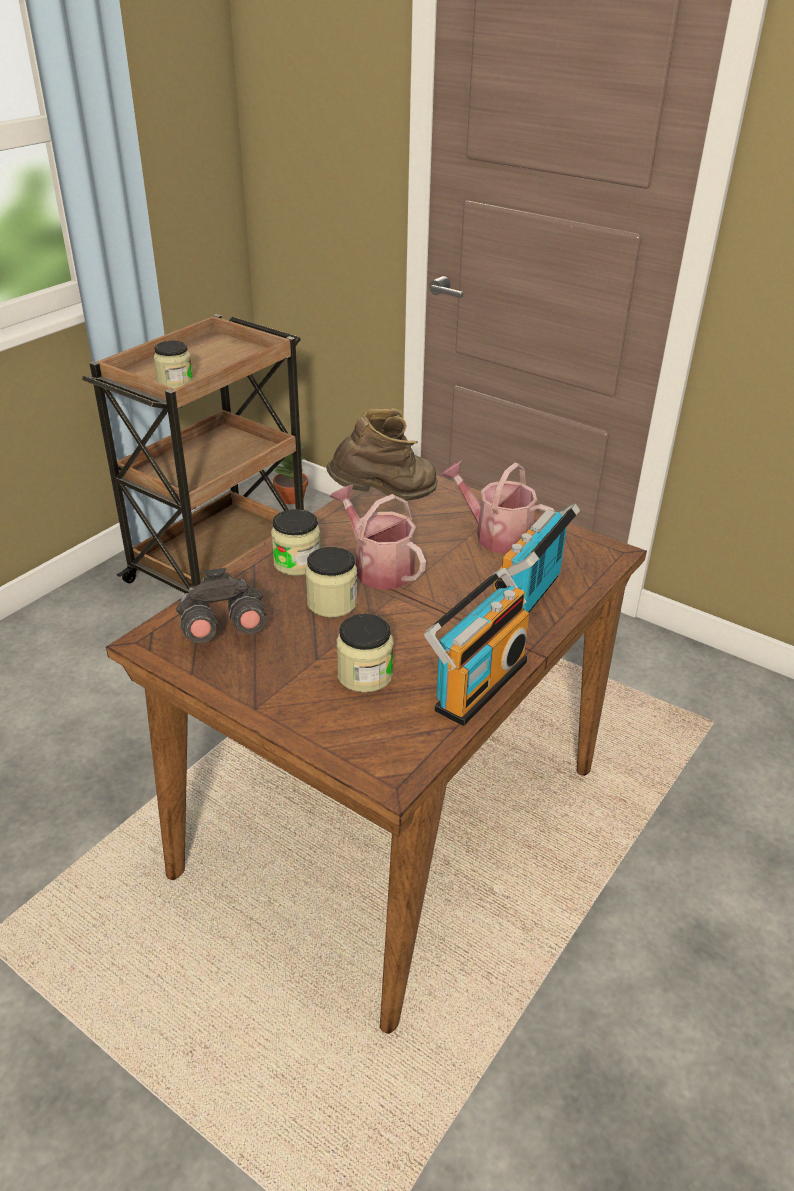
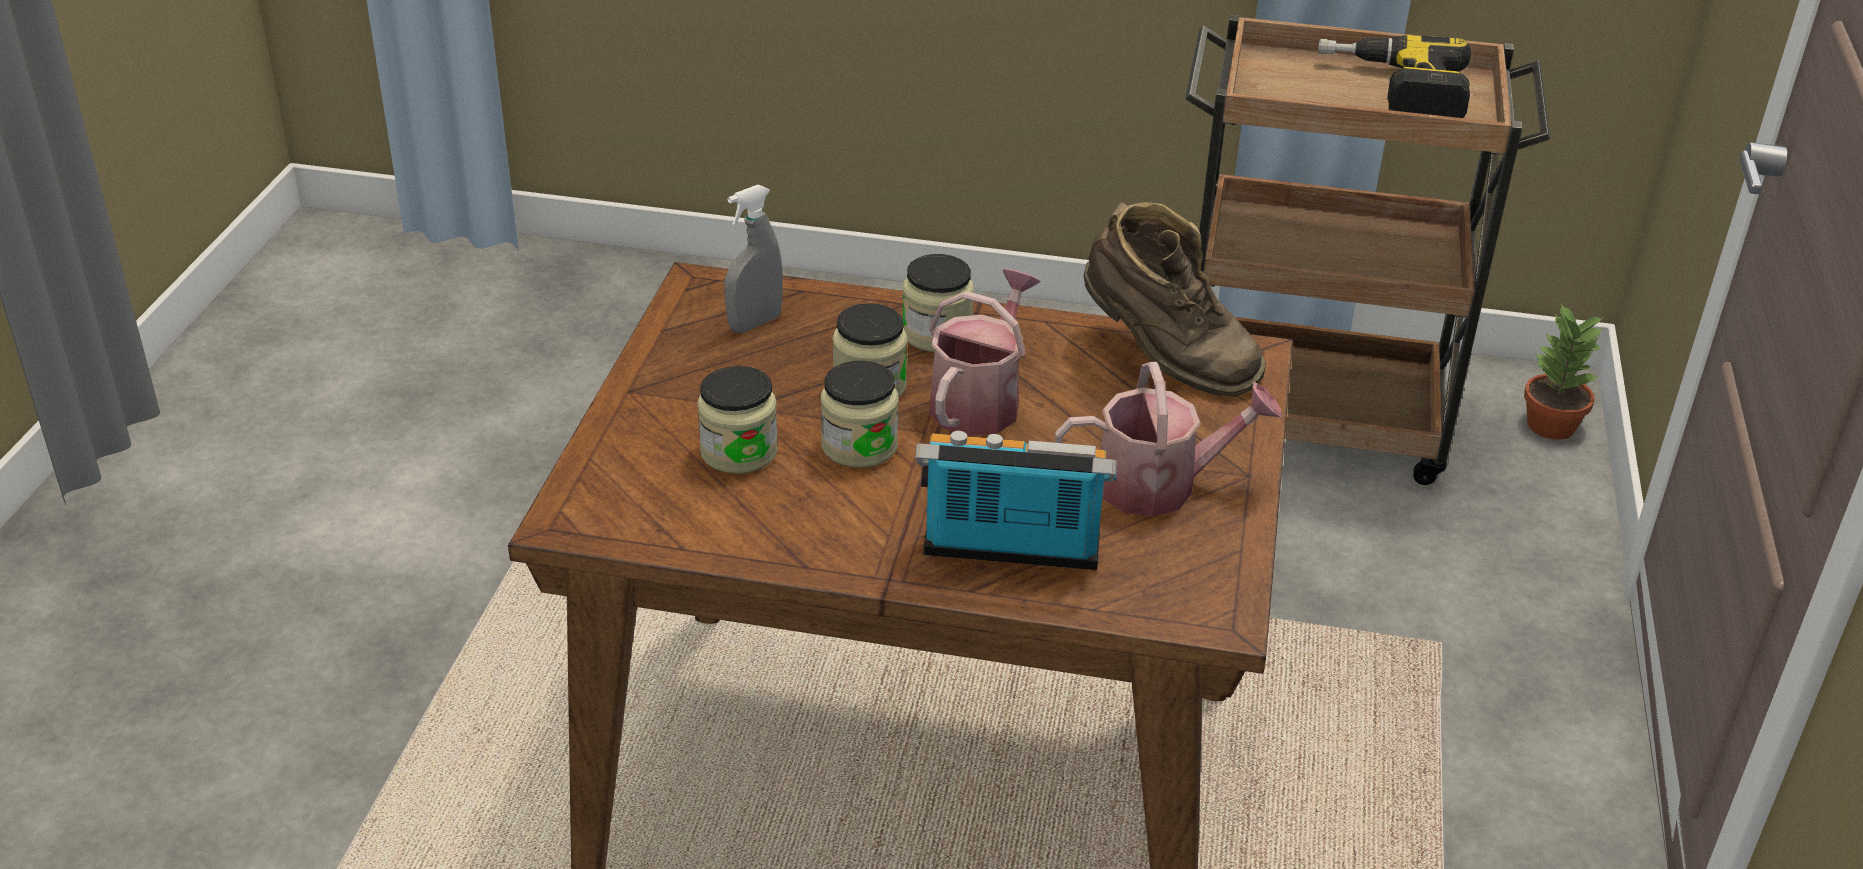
camera: 65 degrees right, 0 degrees up
(175, 382) = (1287, 95): jar -> jar (859, 446)
(206, 358) = (1392, 91): none -> power drill
(221, 629) = (755, 323): grey binoculars -> grey spray bottle
(476, 683) = (781, 546): radio -> none
(496, 535) = (1159, 485): watering can -> watering can turned 75 degrees clockwise

